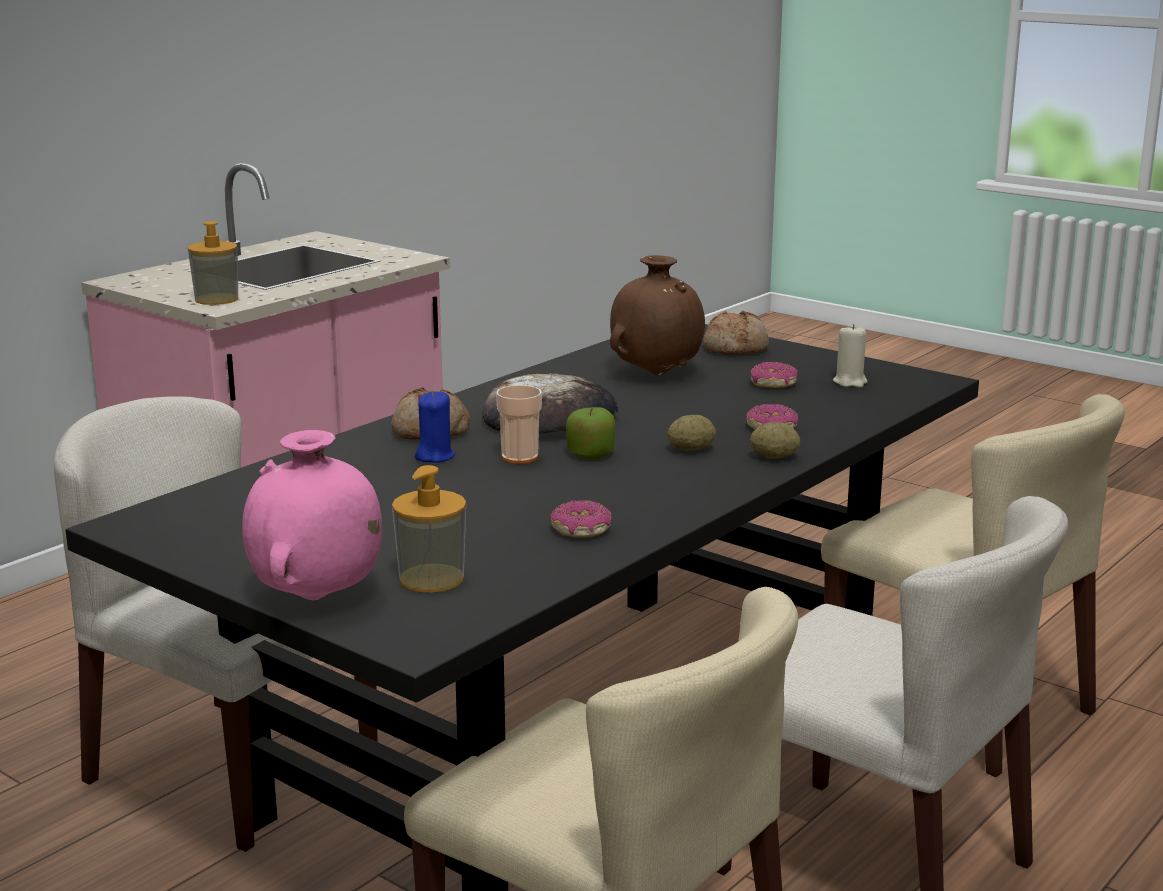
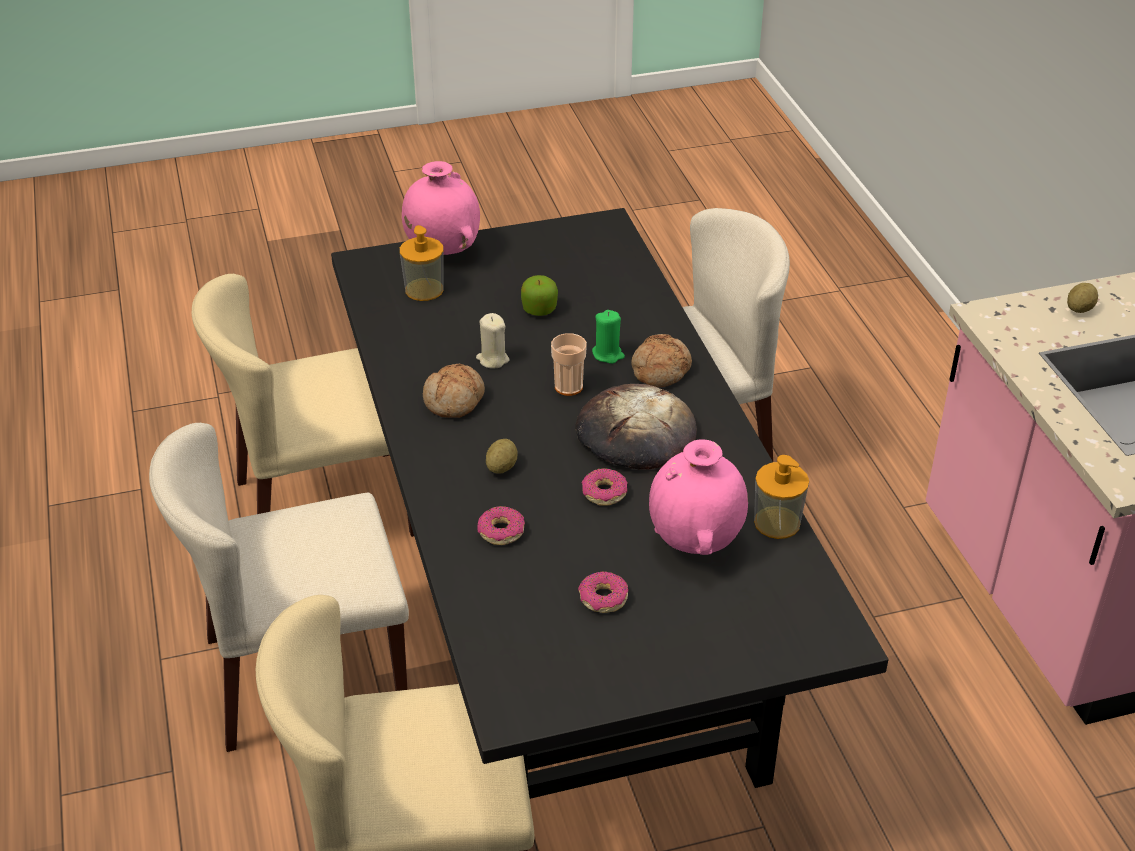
camera: 125 degrees right, 20 degrees up
(216, 299) = (1014, 319): soap dispenser -> soap dispenser (777, 522)
(435, 456) = (608, 354): blue candle -> green candle
(581, 530) = (425, 360): donut -> donut (604, 493)
(590, 454) = (543, 419): apple -> apple (539, 309)
(656, 374) = (695, 542): brown vase -> pink vase
(735, 348) = (731, 638): bread -> bread (455, 401)
(774, 457) = (444, 498): potato -> potato (1079, 309)
(850, 382) = (560, 650): beige candle -> beige candle (492, 359)

